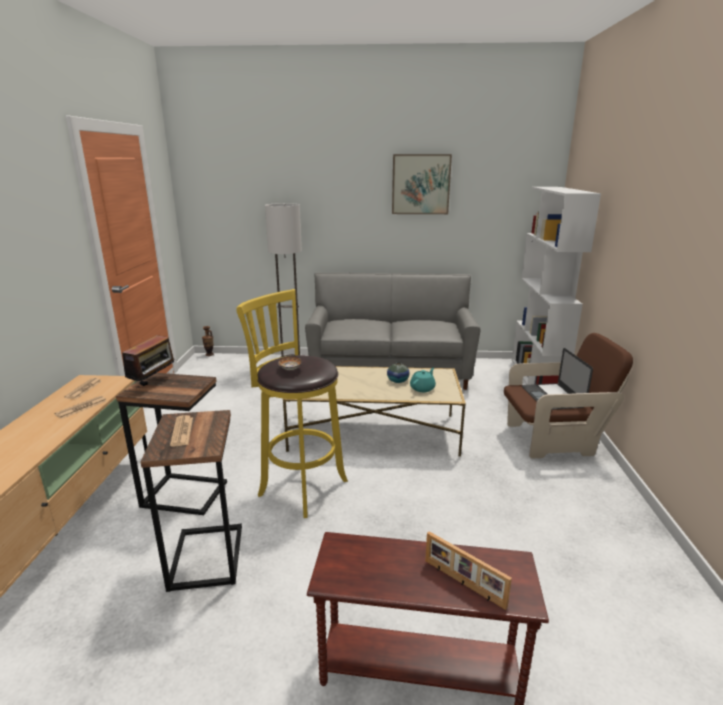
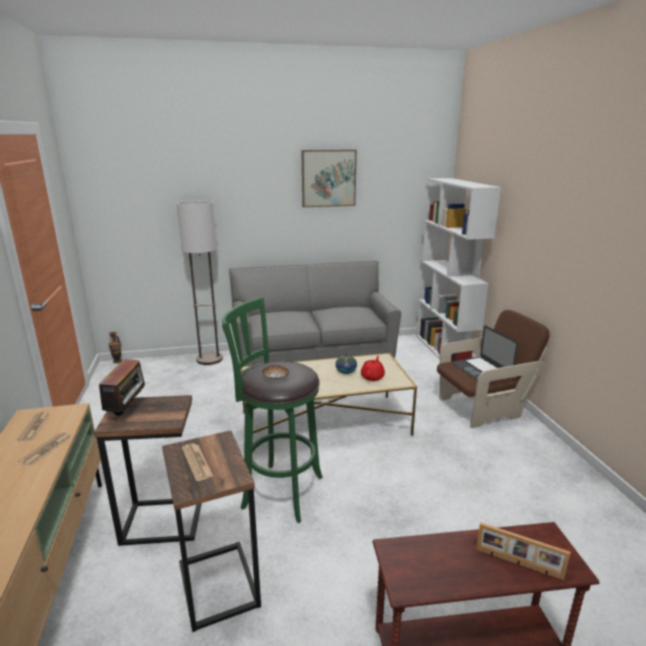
camera: 15 degrees left, 0 degrees up
(299, 486) = (278, 491): yellow stool -> green stool
(423, 388) = (372, 377): turquoise teapot -> red teapot

